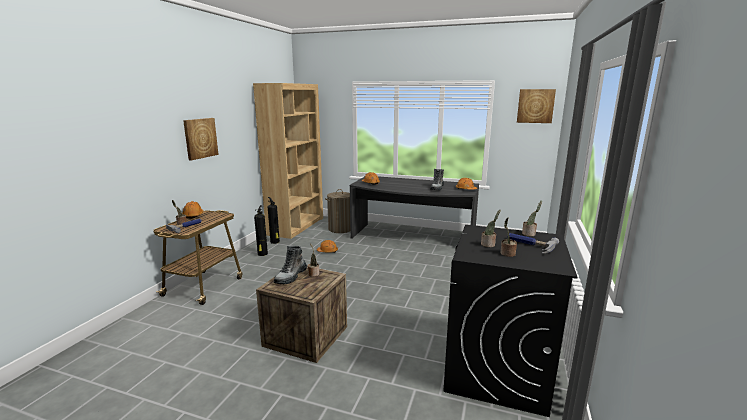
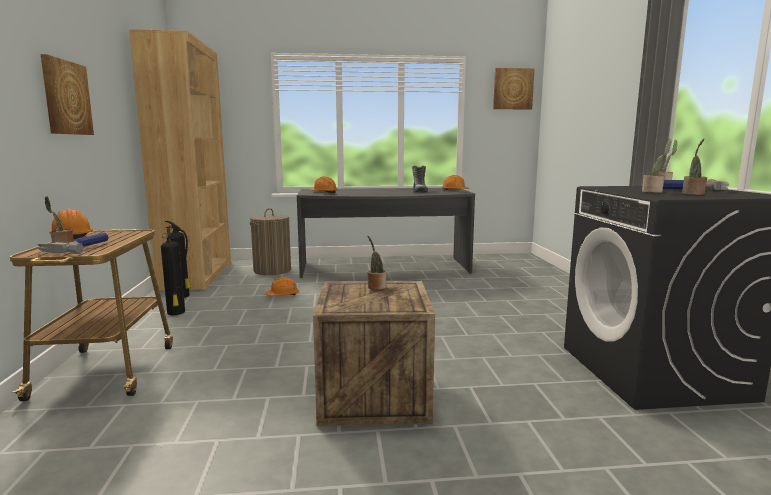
camera: 25 degrees left, 5 degrees down
(291, 277) = (347, 294): boot -> none

